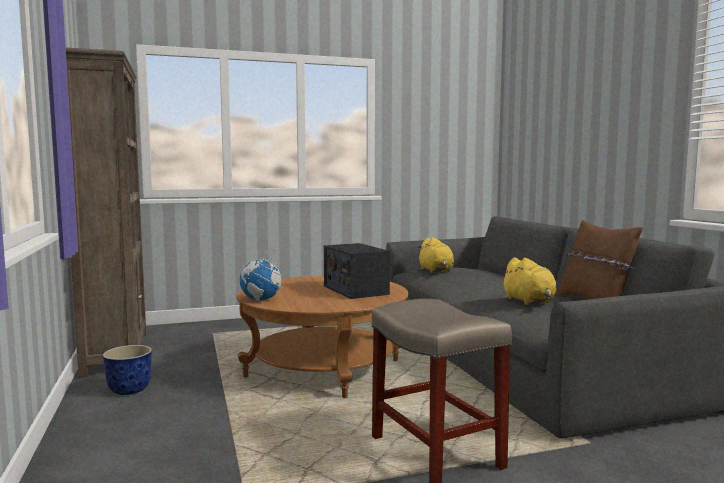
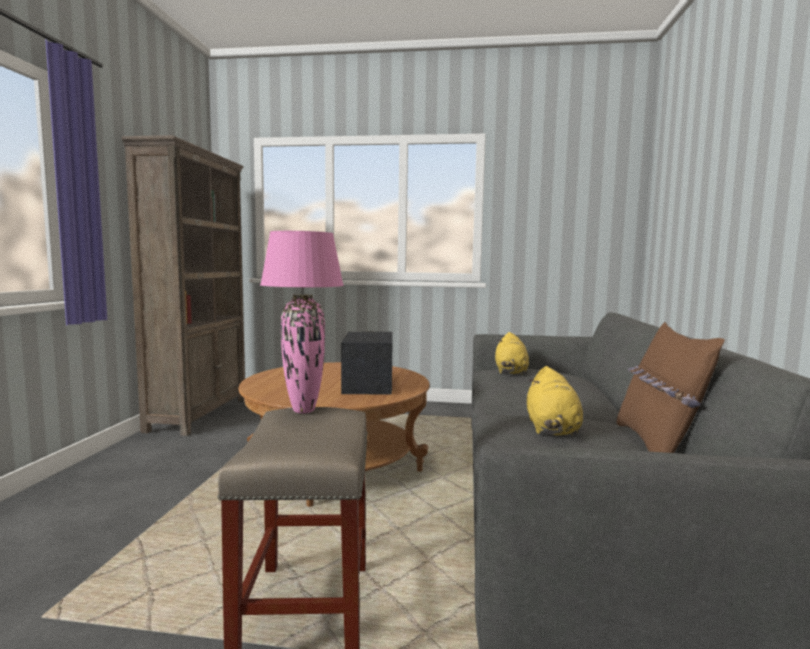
camera: 25 degrees right, 0 degrees up
(130, 390) = (155, 453): planter -> none
(261, 300) = (259, 383): globe -> none
(410, 302) = (303, 410): none -> pink table lamp

